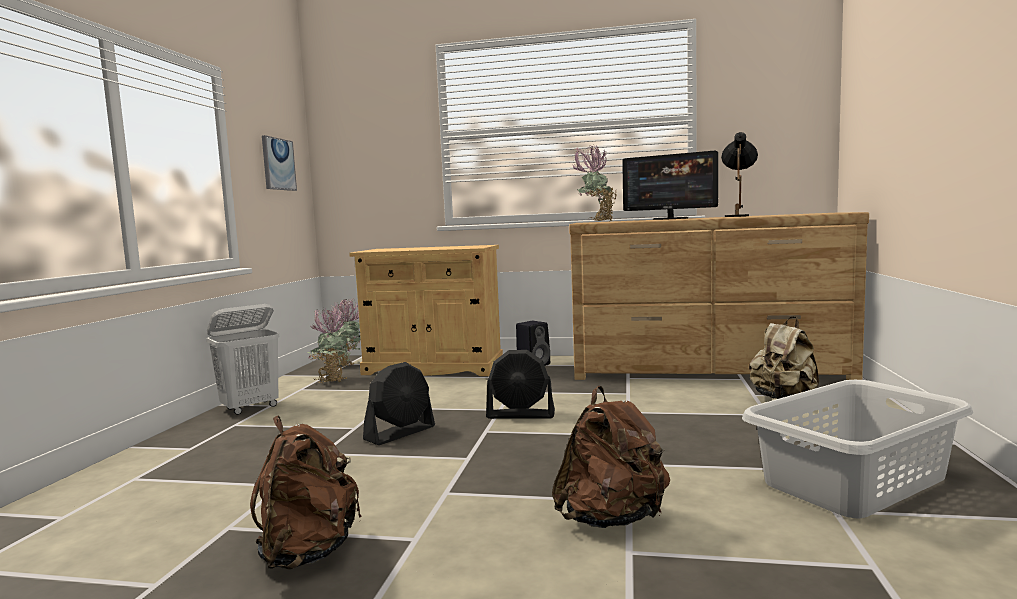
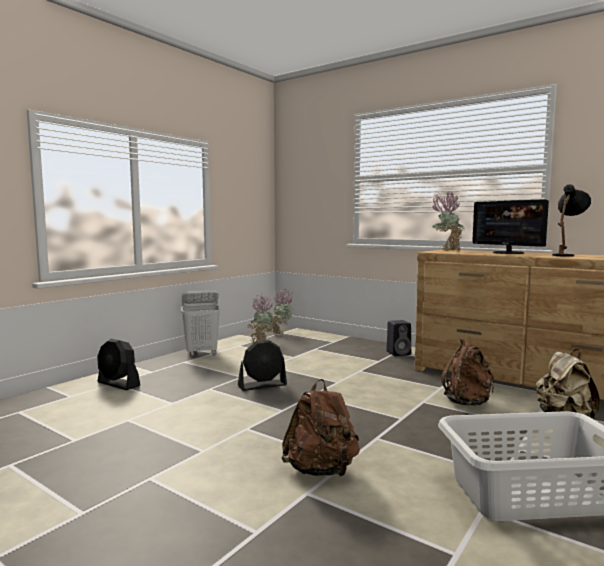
camera: 25 degrees right, 0 degrees up
(278, 164) = (247, 198): picture -> none
(308, 552) = (148, 443): brown backpack -> brown backpack (467, 402)
(433, 368) = (329, 344): beige cabinet -> none
(521, 415) = (347, 388): black fan -> black fan (118, 384)

